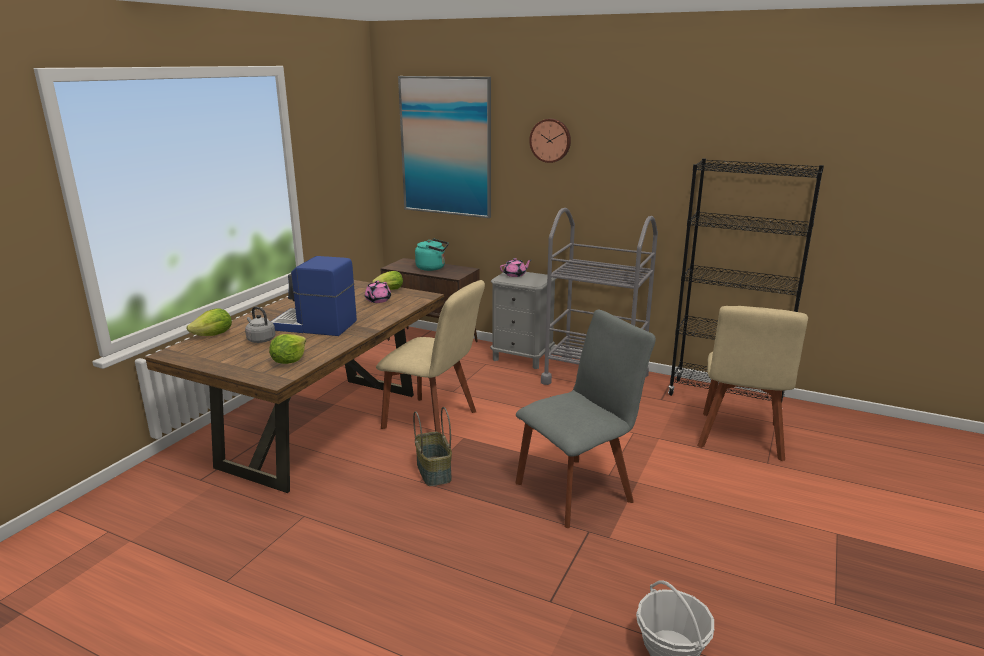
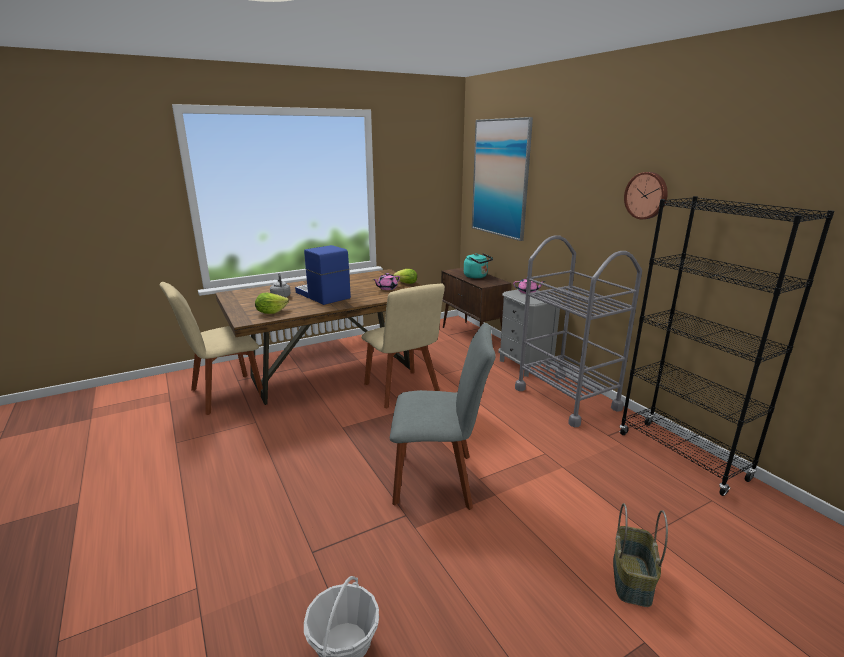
camera: 35 degrees right, 0 degrees up
(214, 335) = (264, 289): lettuce -> none
(434, 471) = (359, 424): basket -> basket (633, 579)
(550, 140) = (569, 174): wall clock -> wall clock (646, 195)
(740, 438) = (648, 499): beige chair -> beige chair (223, 394)

